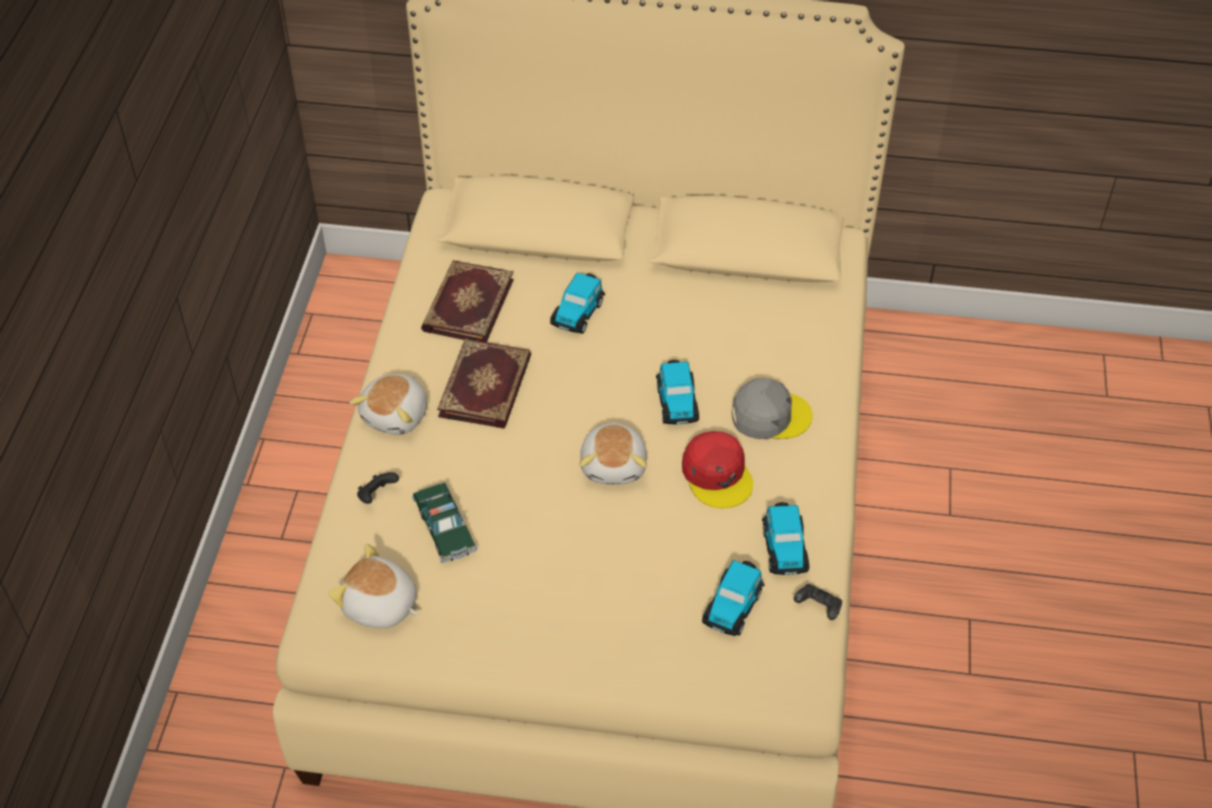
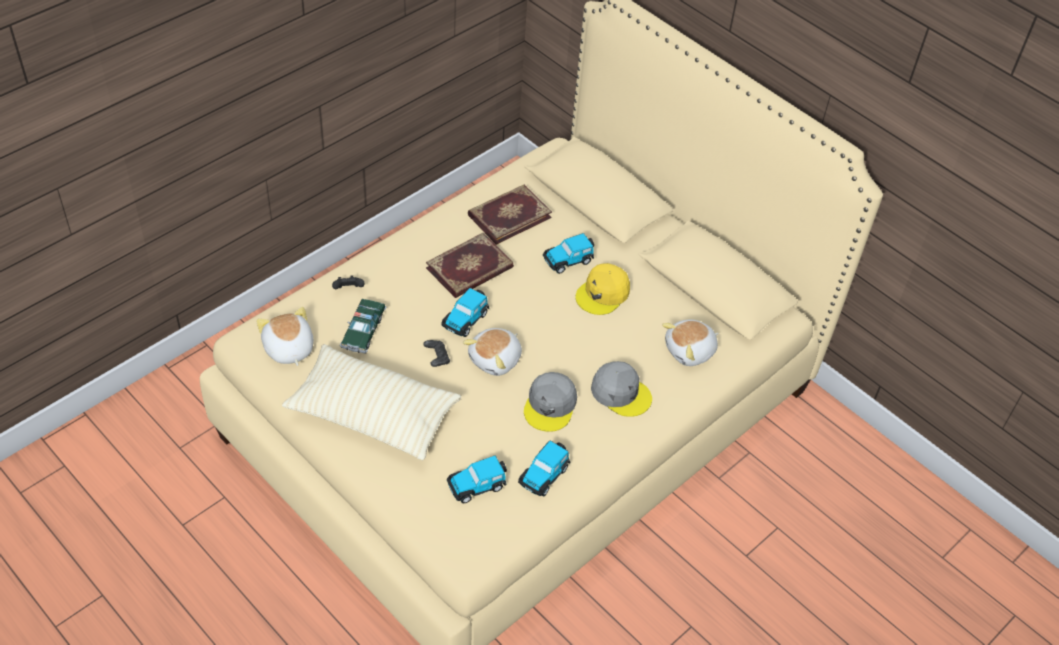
camera: 35 degrees right, 0 degrees up
(397, 415) = (405, 253): plush toy -> plush toy (690, 351)
(549, 611) = (372, 414): none -> beige pillow
(648, 326) = (603, 294): none -> yellow cap
(677, 402) = (571, 348): toy car -> toy car (465, 319)
(717, 475) = (550, 405): red cap -> grey cap
(818, 607) = (527, 521): black game controller -> black game controller (437, 358)

